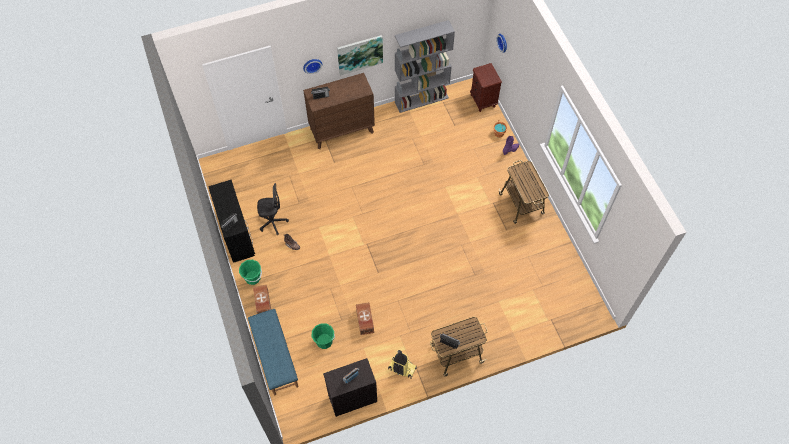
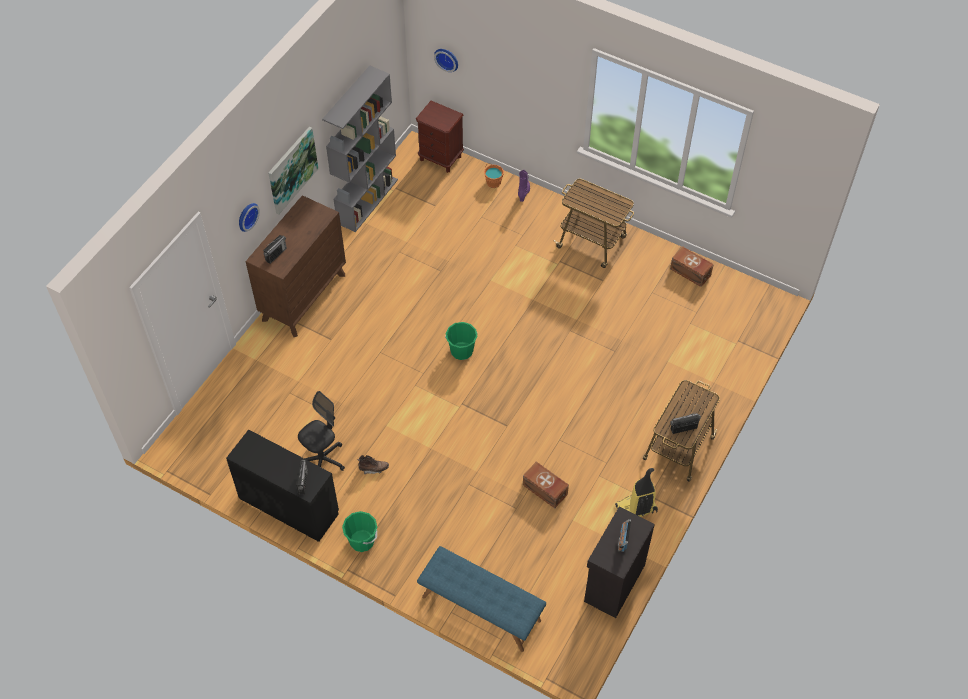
camera: 40 degrees left, 5 degrees down
(262, 303) = (404, 561): brown storage box -> brown storage box (690, 272)
(324, 341) = (520, 547): green bucket -> green bucket (461, 351)

